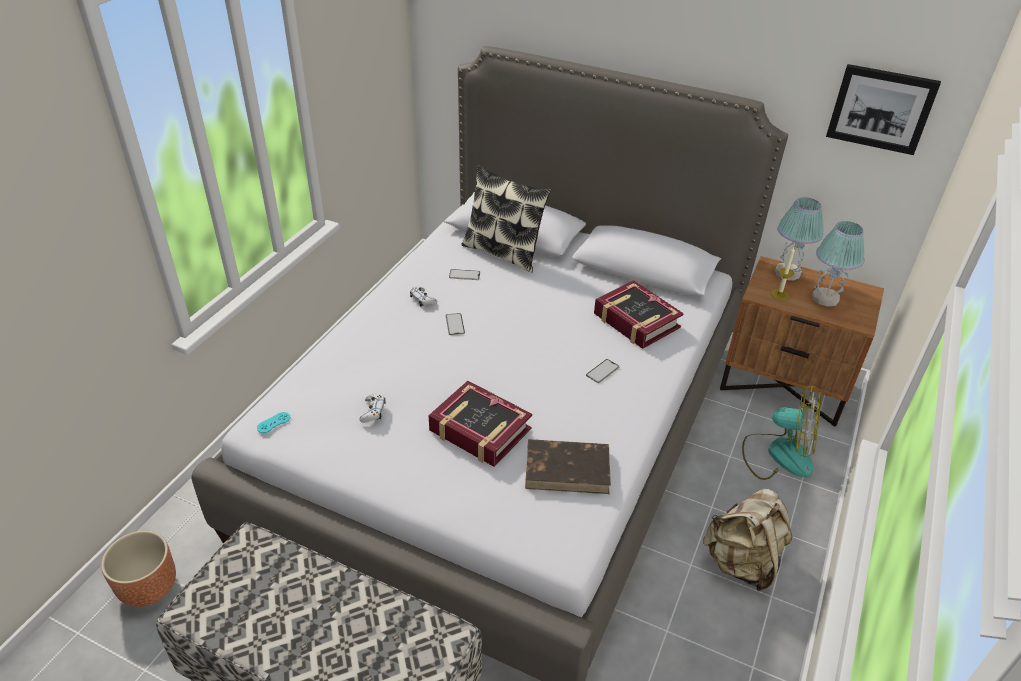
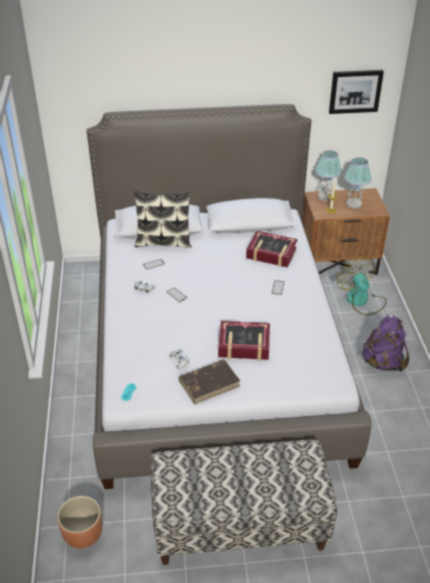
camera: 30 degrees left, 0 degrees up
(568, 469) = (304, 344): brown book -> brown book (209, 383)
(741, 562) = (383, 362): beige backpack -> purple backpack
(778, 454) = (361, 301): fan -> fan turned 105 degrees counterclockwise

